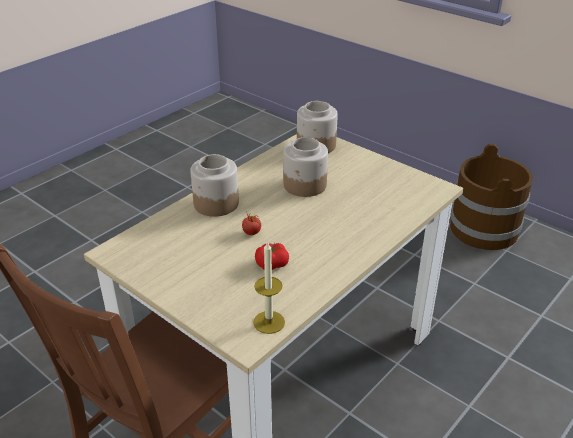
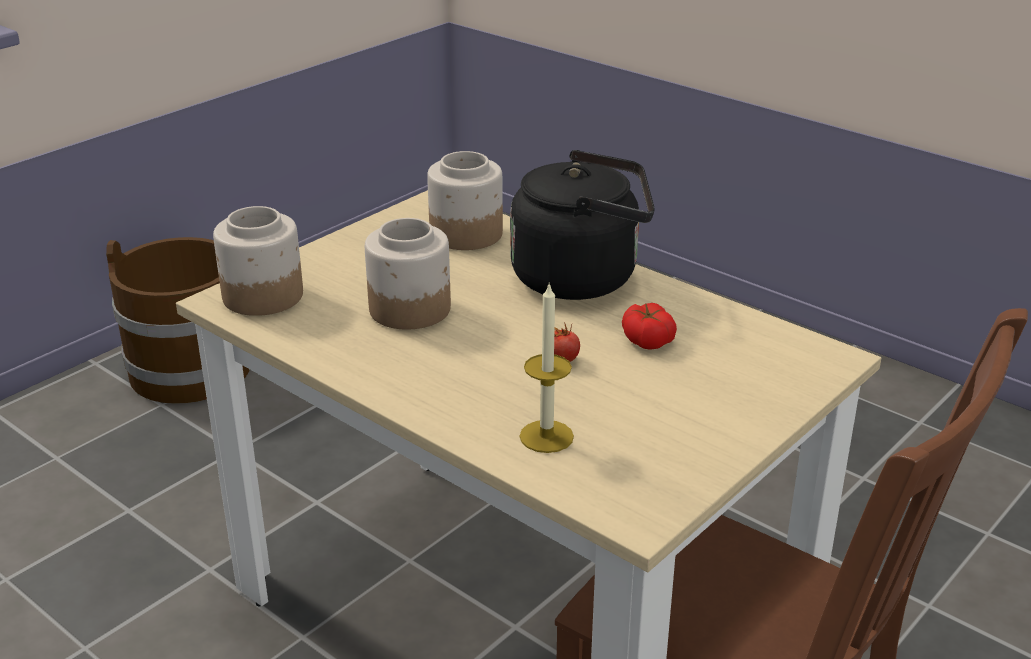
camera: 90 degrees left, 5 degrees down
(215, 203) = (465, 401): jar -> jar (465, 234)
(269, 322) = (785, 340): candle -> candle (546, 436)
(347, 242) = (582, 277): none -> black kettle

